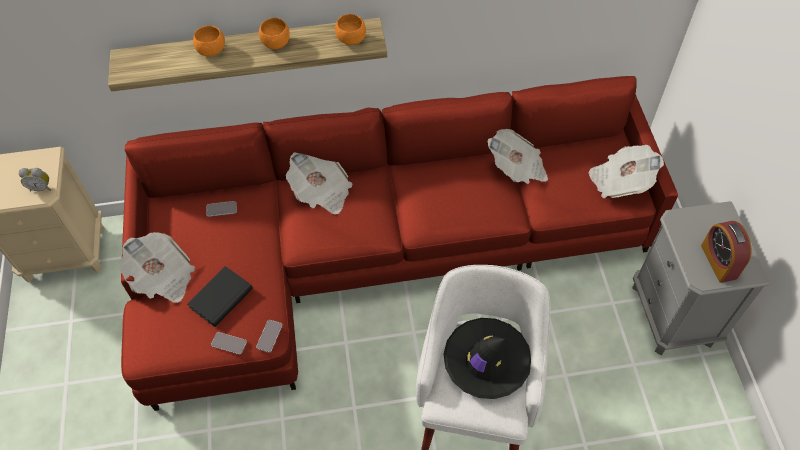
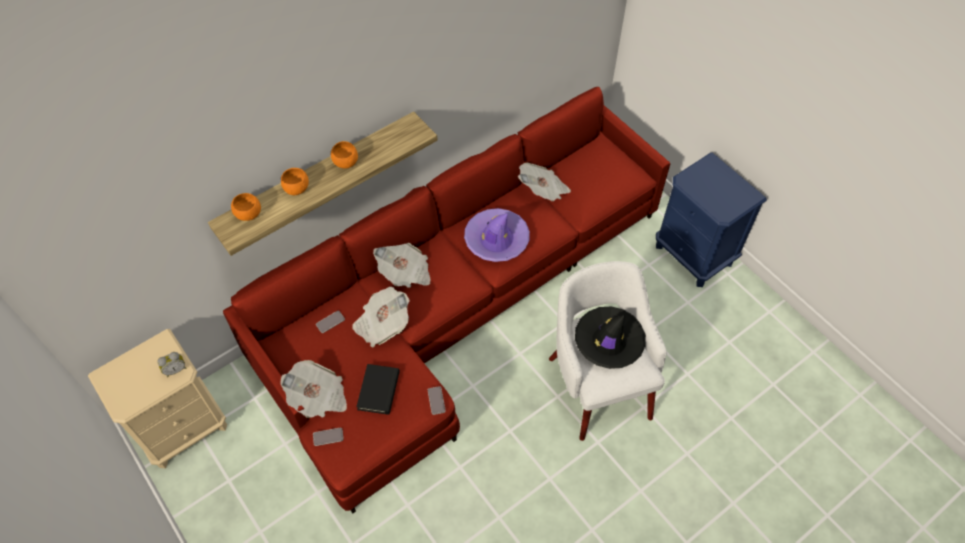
camera: 30 degrees left, 0 degrees up
(229, 343) = (408, 421): phone -> phone (328, 437)
(351, 39) = (403, 137): orange bowl -> orange bowl (248, 214)
(433, 198) = (496, 240): none -> purple hat
(620, 181) = (622, 170): newspaper -> newspaper (382, 324)
(673, 315) = (694, 255): grey nightstand -> blue nightstand
(719, 261) = (728, 198): alarm clock -> none

